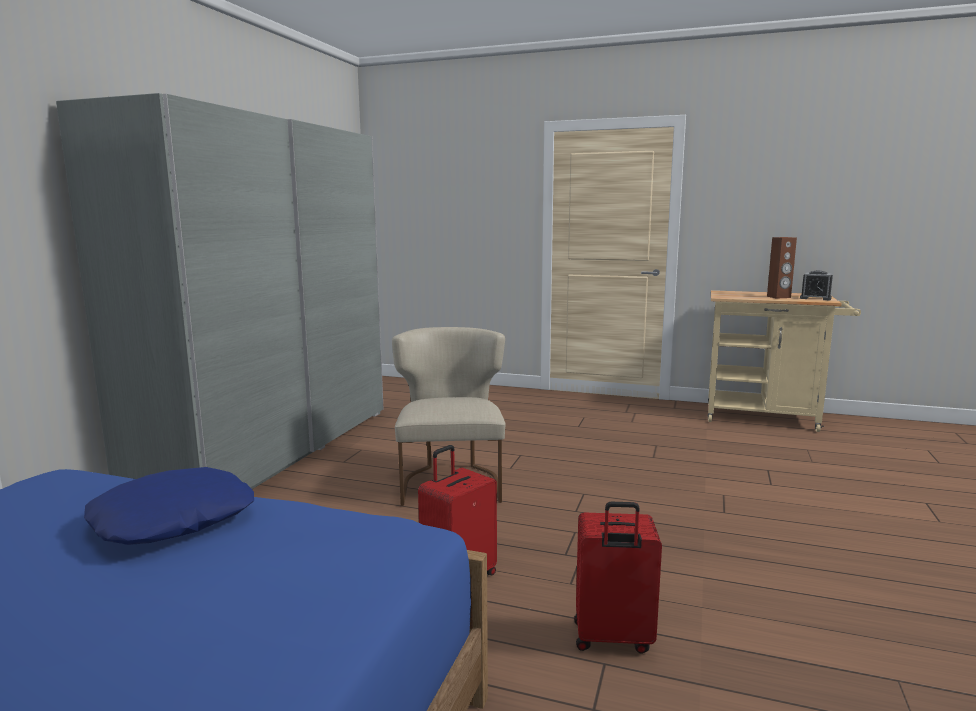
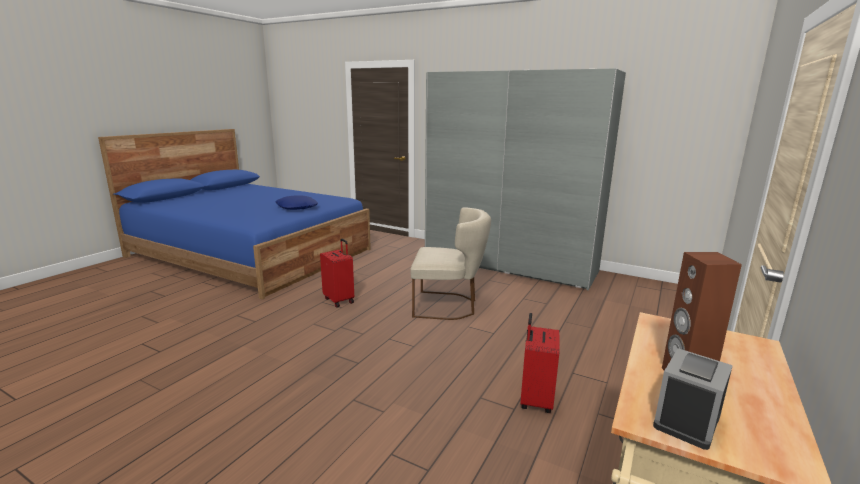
camera: 100 degrees right, 5 degrees up
(612, 638) = (266, 326): red suitcase -> red suitcase (535, 400)

